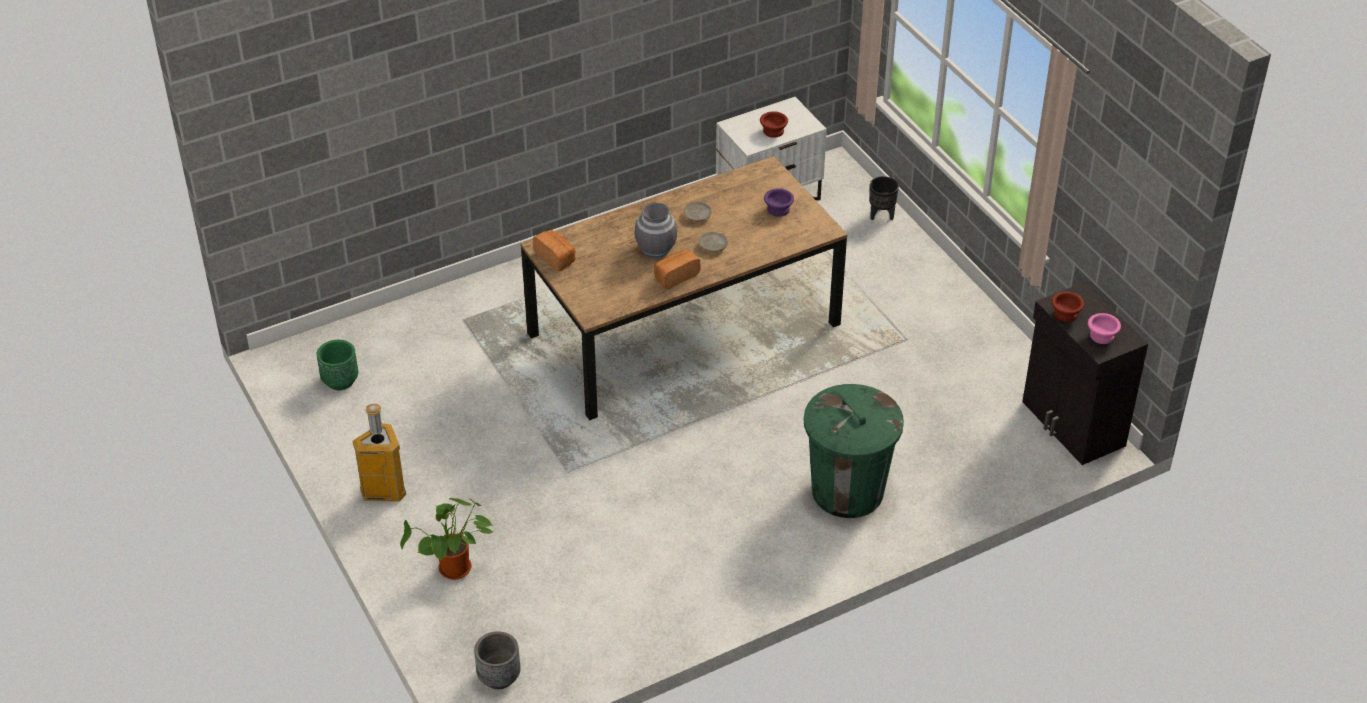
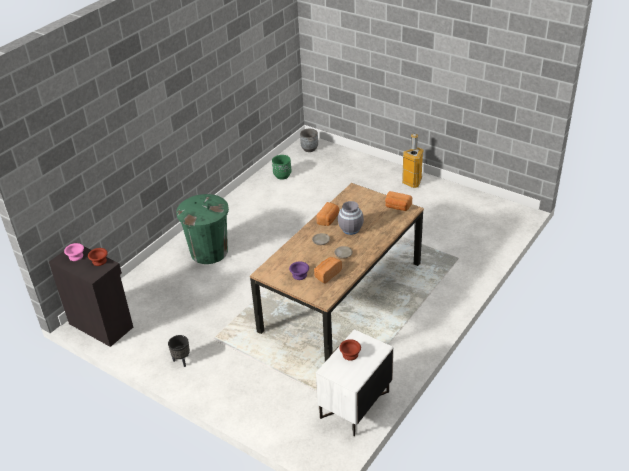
camera: 155 degrees right, 5 degrees down
(340, 381) = (482, 212): green planter -> green planter (282, 176)
(454, 572) = (356, 169): potted plant -> none
(740, 197) = (327, 274): none -> bread
(881, 215) = (271, 422): black planter -> black planter (181, 360)

